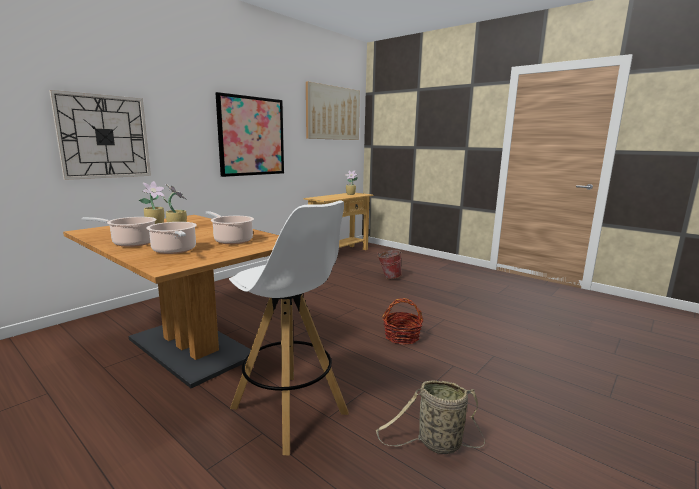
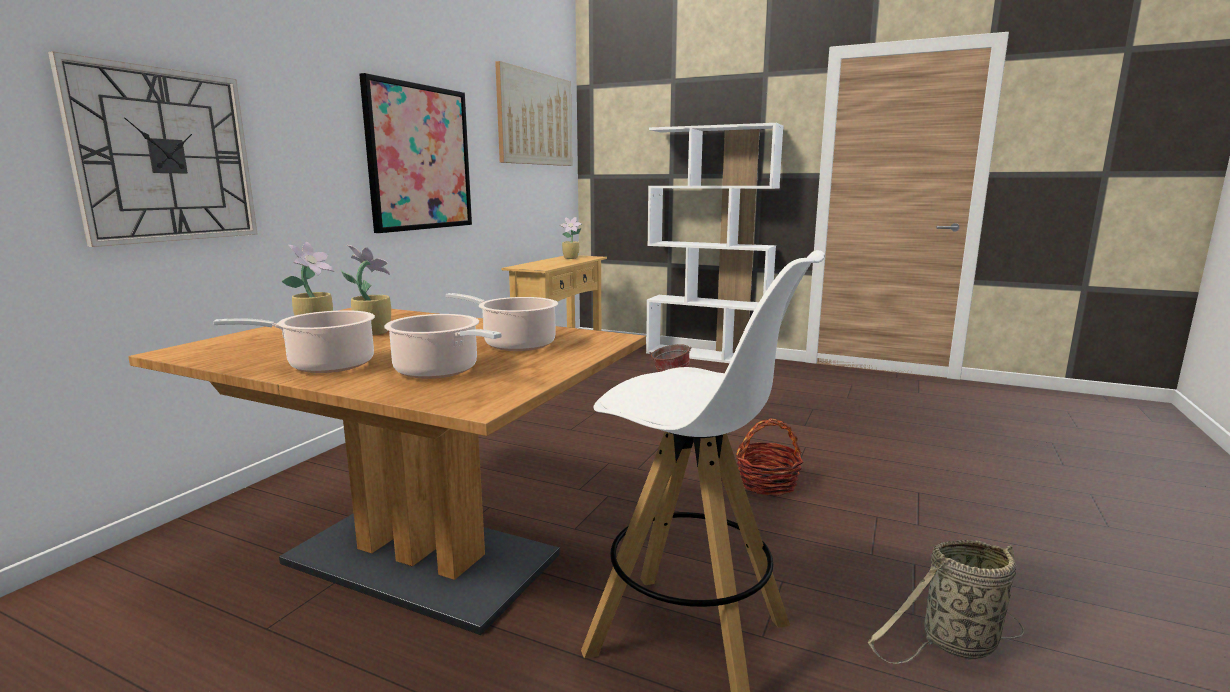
camera: 15 degrees left, 0 degrees up
(428, 258) = (707, 355): none -> white bookcase

